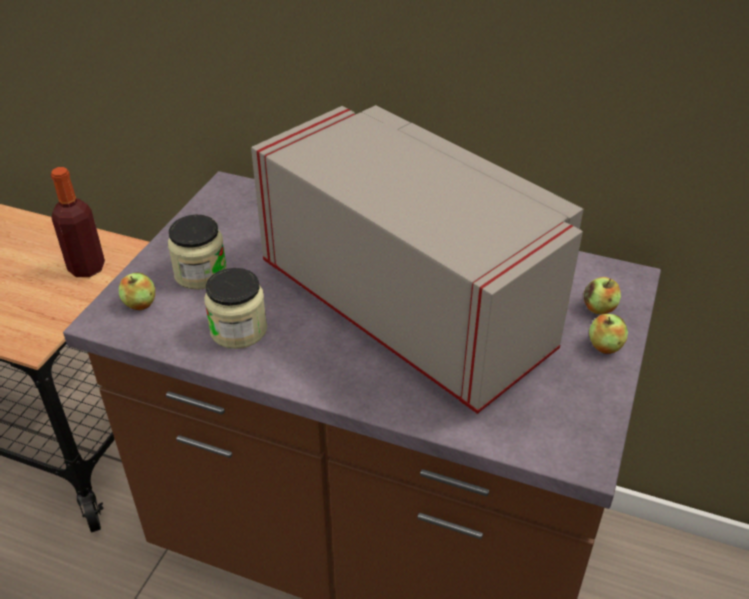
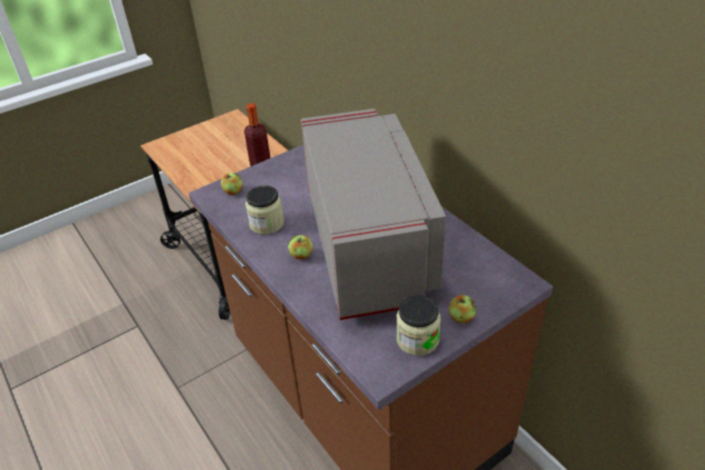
camera: 35 degrees right, 0 degrees up
(201, 273) = (275, 186): jar -> jar (417, 339)
(599, 308) = (482, 293): apple -> apple (301, 255)

